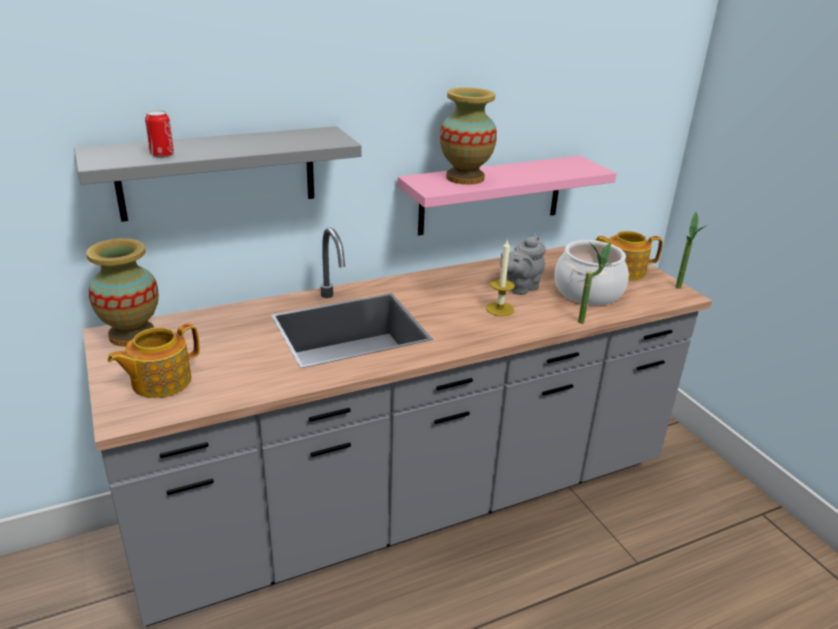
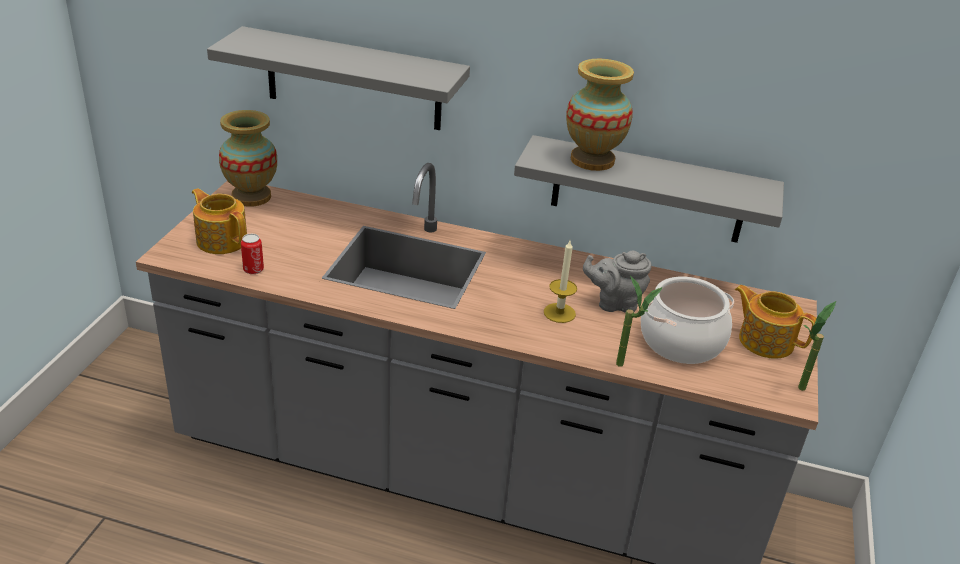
camera: 40 degrees right, 5 degrees up
(160, 381) = (222, 240): teapot -> teapot turned 45 degrees clockwise
(162, 155) = (281, 51): can -> can (253, 269)
(491, 195) = (648, 190): pink shelf -> grey shelf

